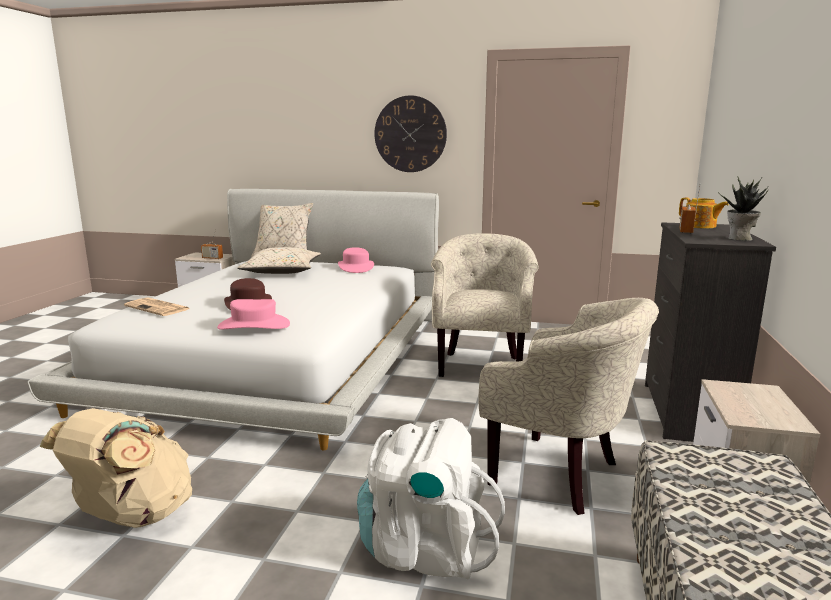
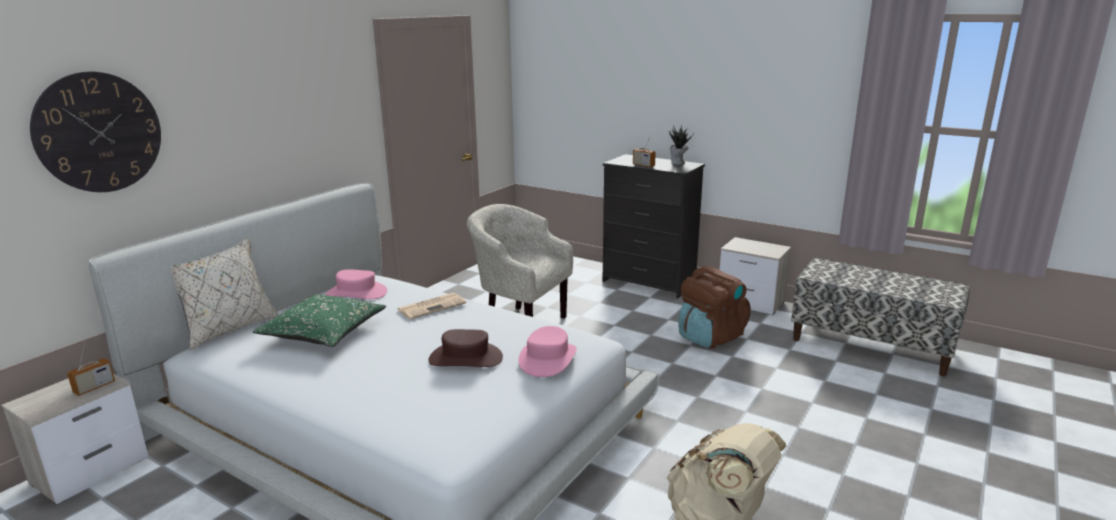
camera: 70 degrees left, 5 degrees up
(158, 308) = (427, 414): newspaper -> newspaper (432, 306)
(281, 272) = (324, 333): beige pillow -> green pillow
(410, 134) = (315, 121): wall clock -> wall clock (99, 132)
(425, 549) = (780, 395): white backpack -> none
(562, 475) = (710, 337): beige armchair -> brown backpack
(700, 226) = (628, 160): teapot -> none

